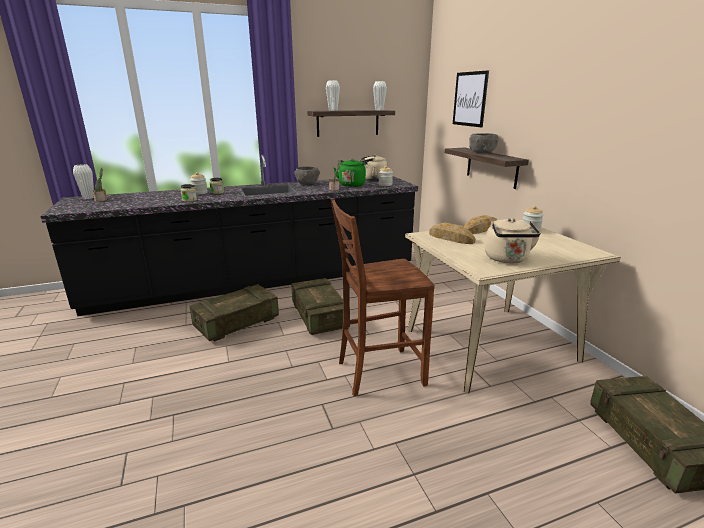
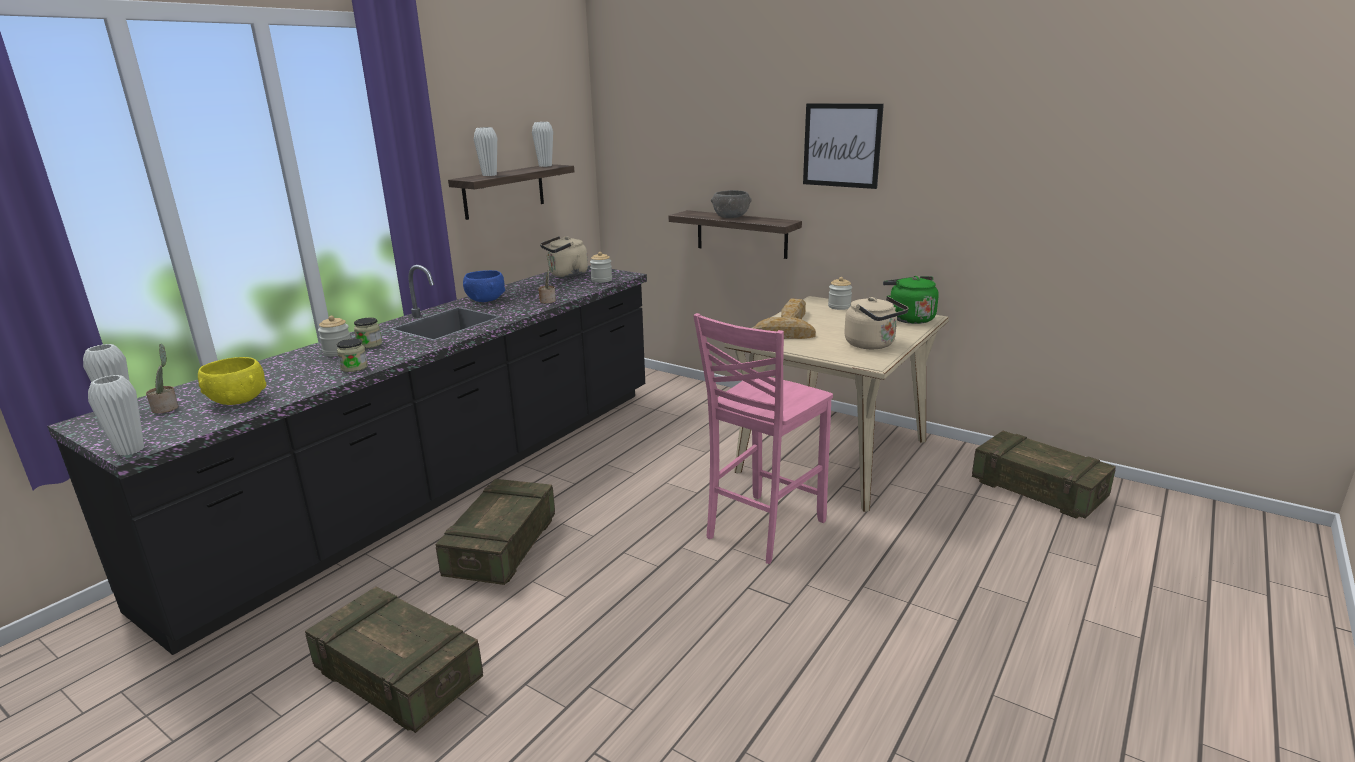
camera: 35 degrees left, 0 degrees up
(57, 211) = (130, 450): none -> white vase
(125, 202) = (237, 400): none -> yellow bowl
(307, 184) = (486, 300): grey bowl -> blue bowl
(319, 316) = (607, 496): crate -> crate (398, 677)
(352, 184) = (556, 288): green kettle -> green kettle (909, 318)
(378, 372) = (762, 529): brown chair -> pink chair
(470, 99) = (686, 144): picture -> picture (841, 145)

